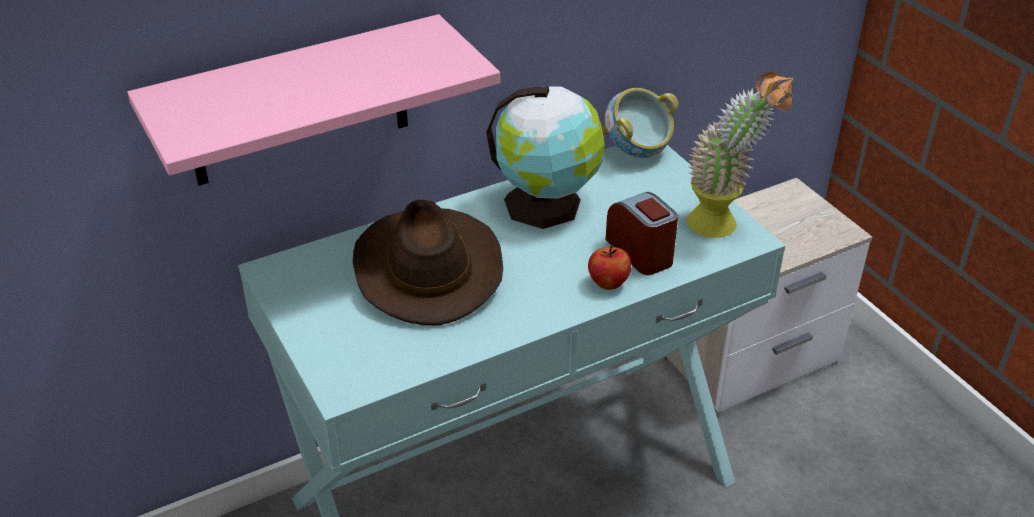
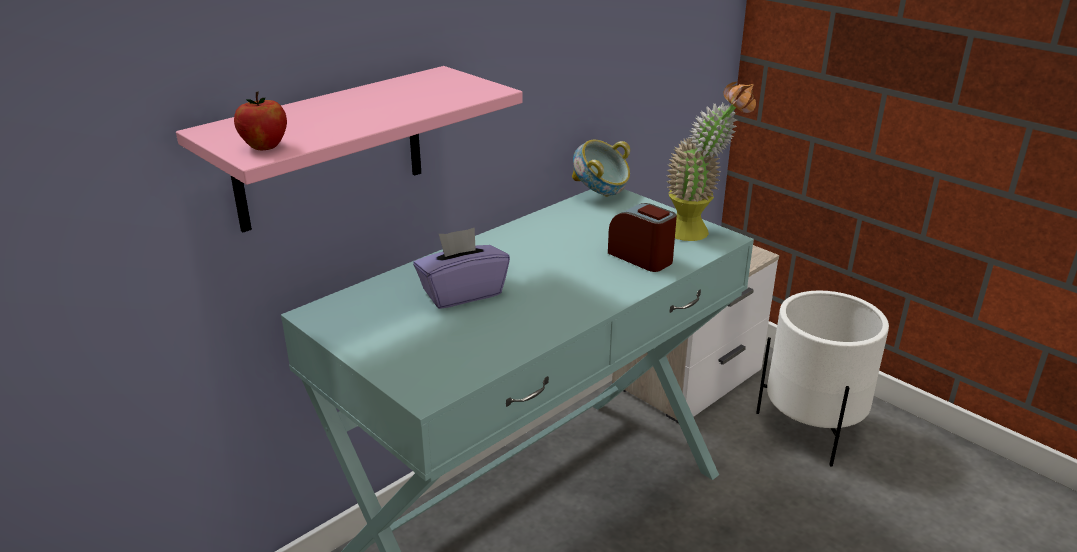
camera: 15 degrees left, 10 degrees down
(426, 269) = (462, 293): brown hat -> purple tissue box
(547, 205) = (545, 237): globe -> none
(608, 283) = (626, 281): apple -> apple (264, 146)
(870, 447) = (812, 428): none -> white planter

